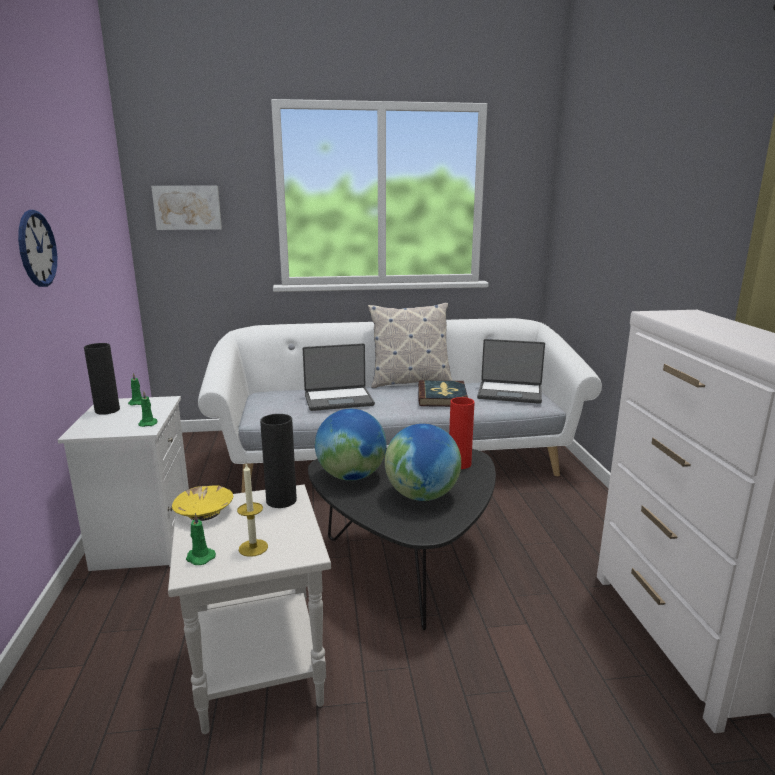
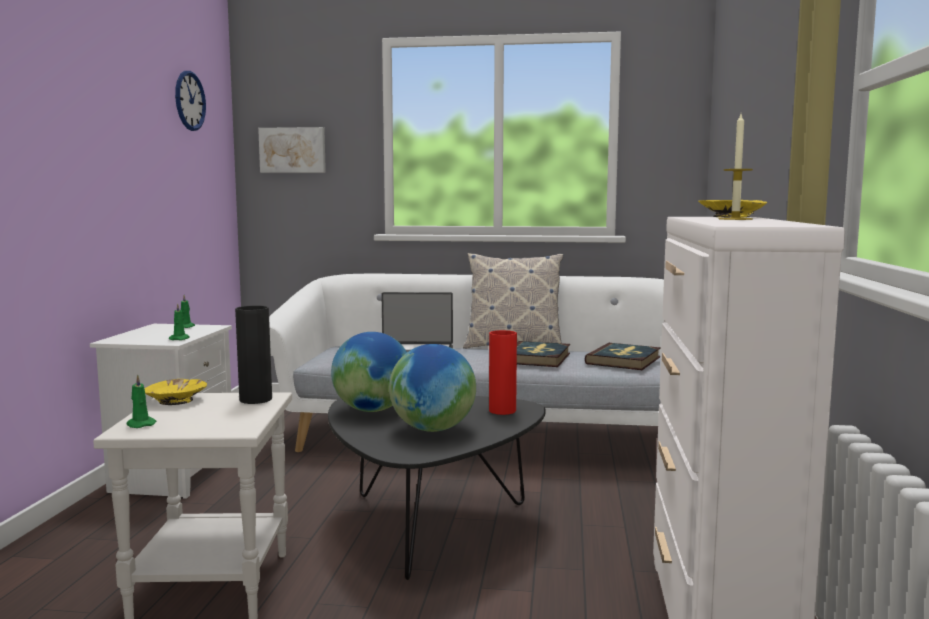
camera: 15 degrees right, 10 degrees down
(37, 249) = (103, 162): wall clock -> wall clock (190, 101)
(107, 410) = (153, 329): black vase -> none
(253, 548) = (194, 423): candle -> candle (735, 219)
(510, 393) = (624, 360): laptop -> book
(690, 314) = (730, 216): none -> yellow bowl

